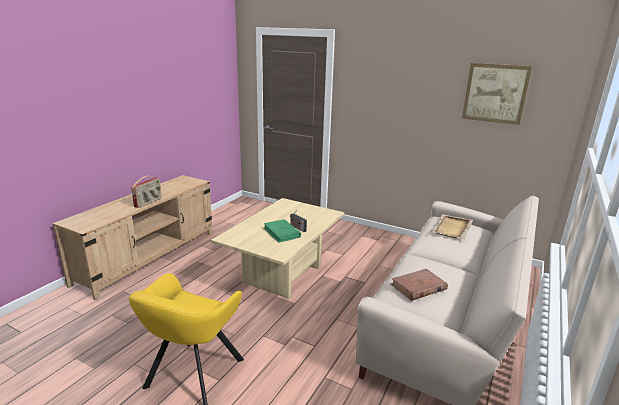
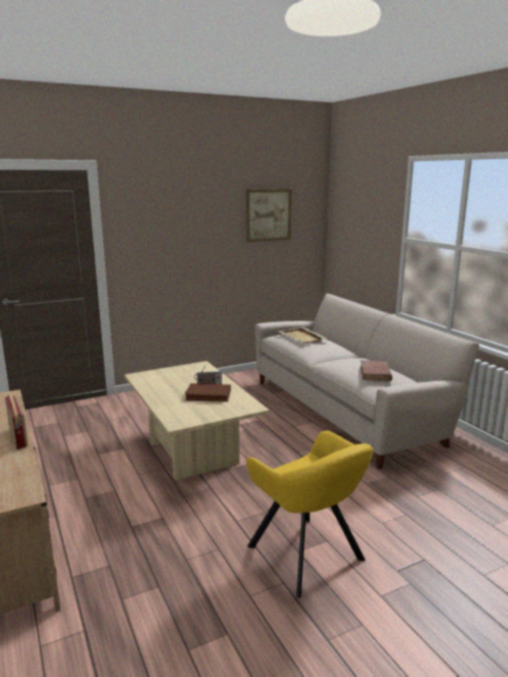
camera: 55 degrees left, 5 degrees down
(282, 233) = (208, 395): green book -> brown book

